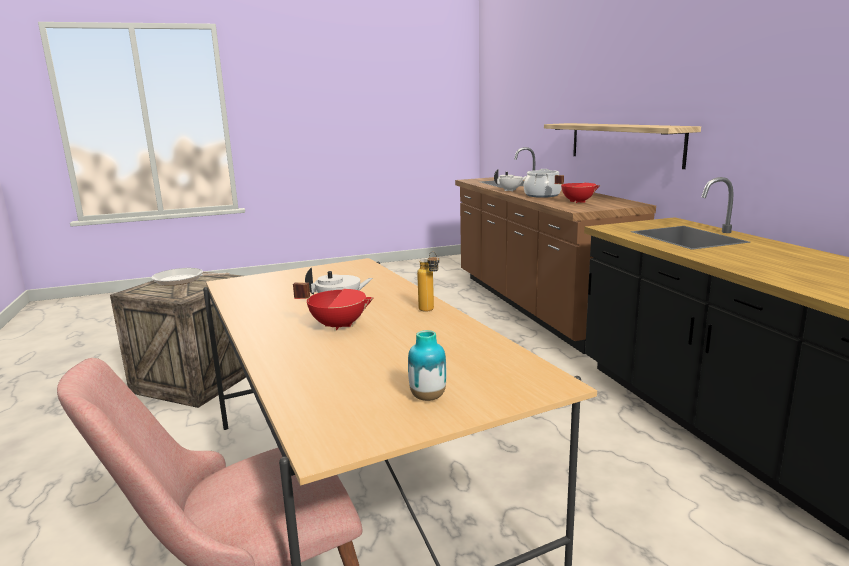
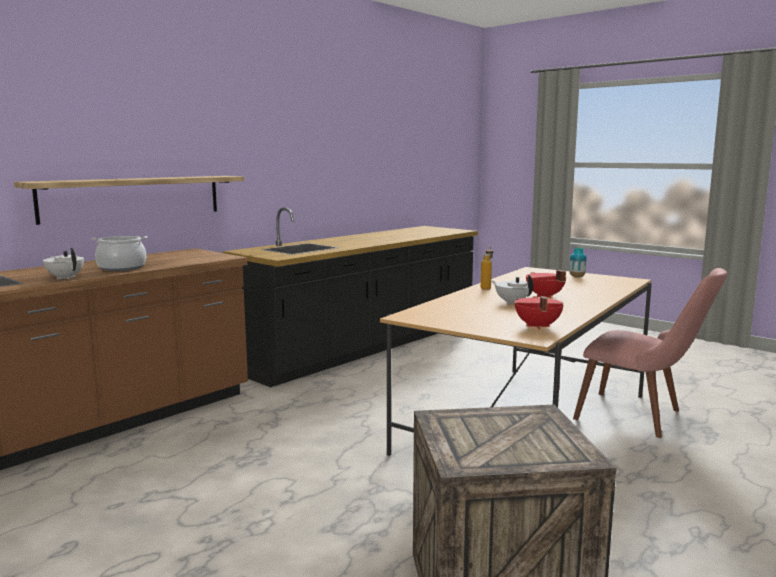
camera: 120 degrees left, 5 degrees down
(182, 280) = (490, 447): frying pan -> none
(577, 202) = (176, 259): red cooking pot -> red cooking pot (536, 326)

